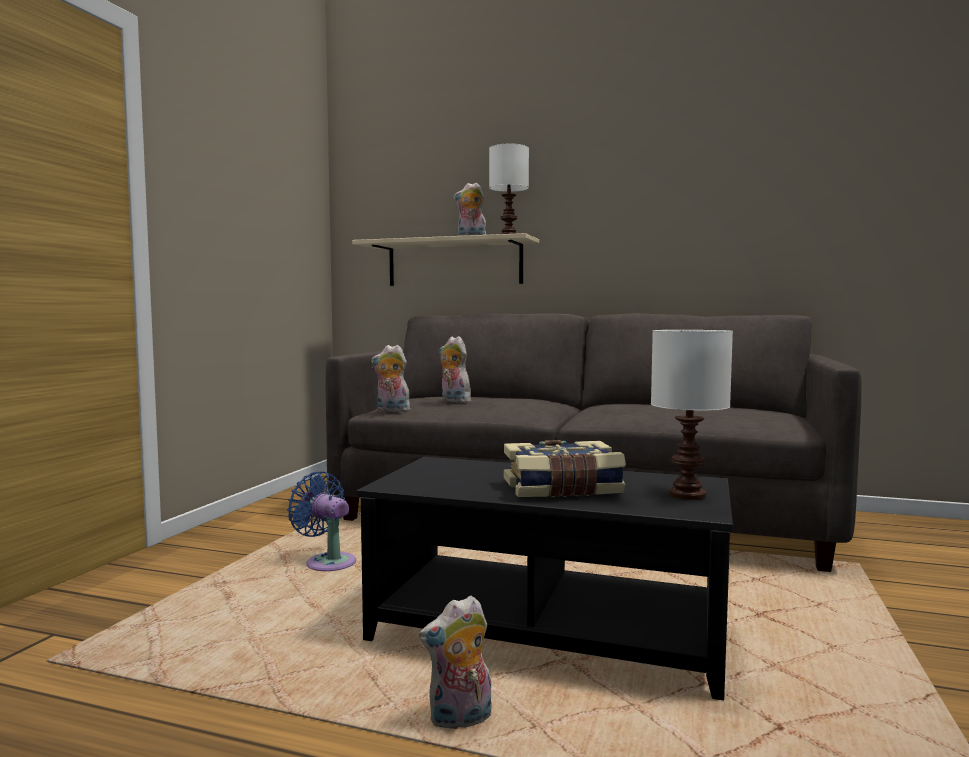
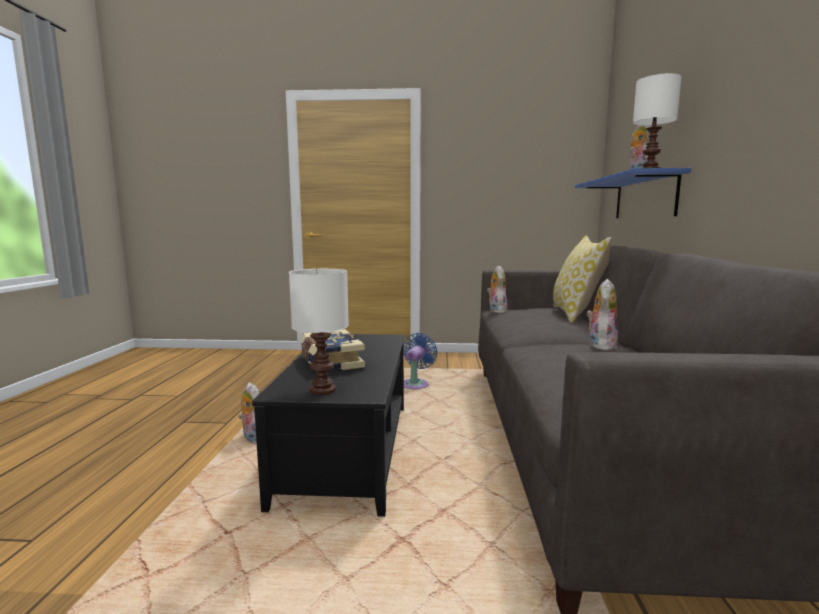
camera: 75 degrees right, 5 degrees up
(453, 401) = (523, 313): plush toy -> plush toy (600, 345)
(454, 263) = (644, 197): beige shelf -> blue shelf
(474, 395) = (576, 315): none -> pillow

